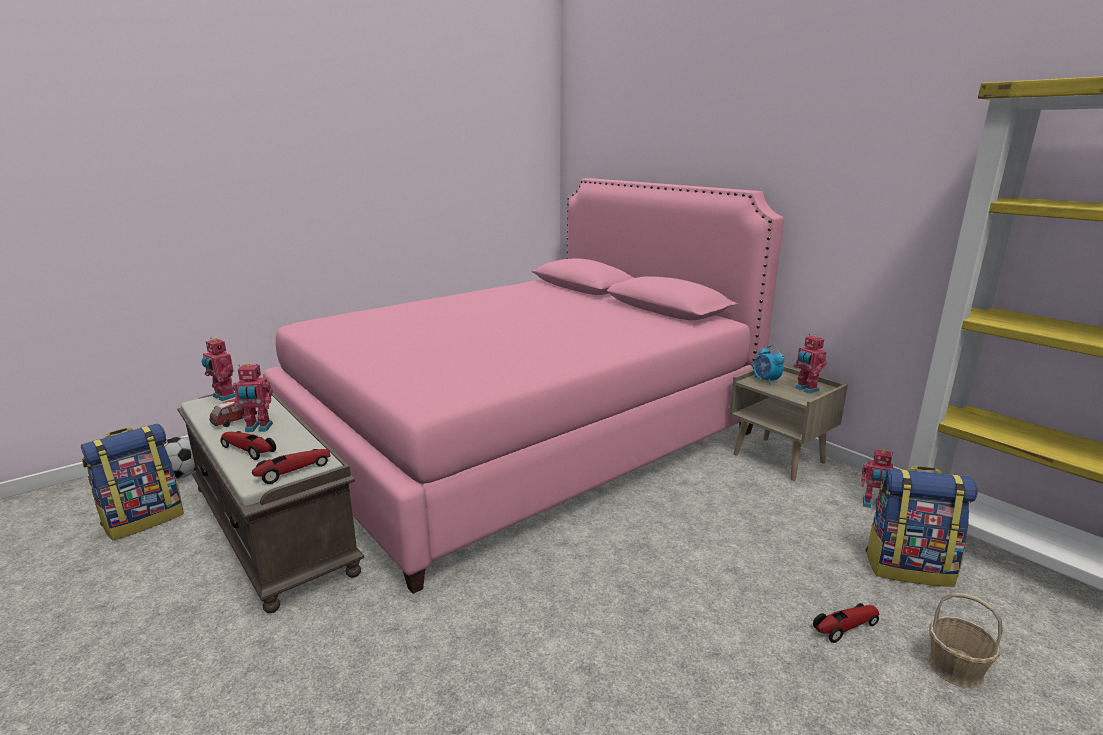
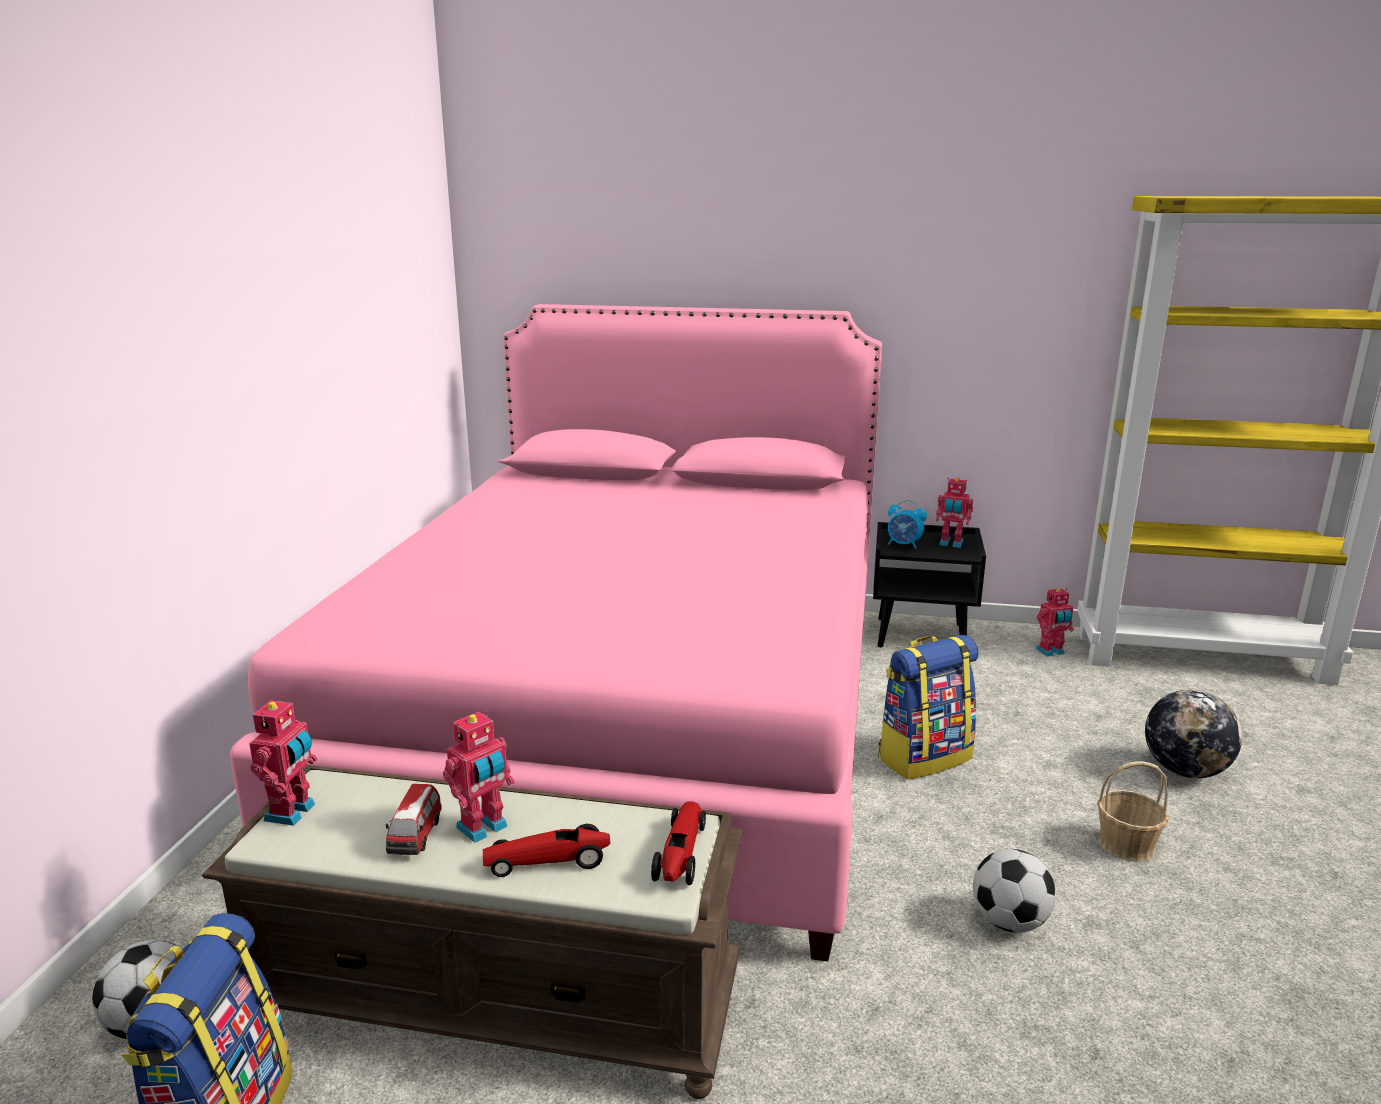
camera: 40 degrees left, 0 degrees up
(223, 397) = (293, 813): toy robot -> toy robot turned 75 degrees counterclockwise
(538, 636) = (1010, 922): none -> football
(779, 458) = (921, 635): beige nightstand -> black nightstand
(845, 627) = (1184, 771): toy car -> globe
(908, 568) = (1148, 698): backpack -> backpack (923, 757)
(955, 668) = (1277, 764): basket -> basket (1127, 845)

